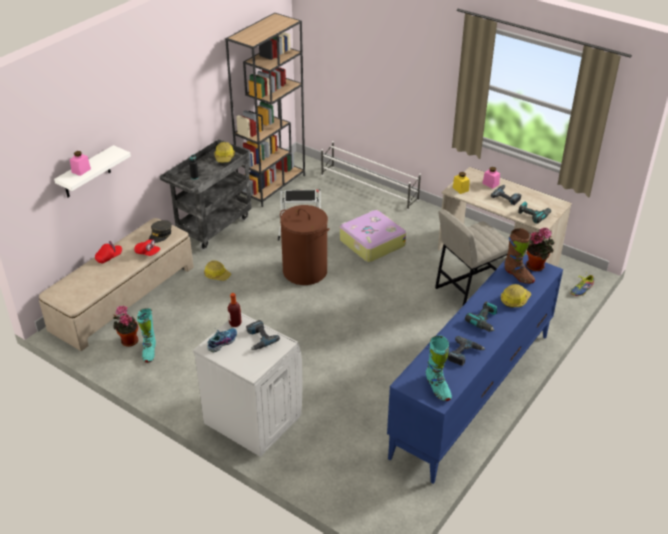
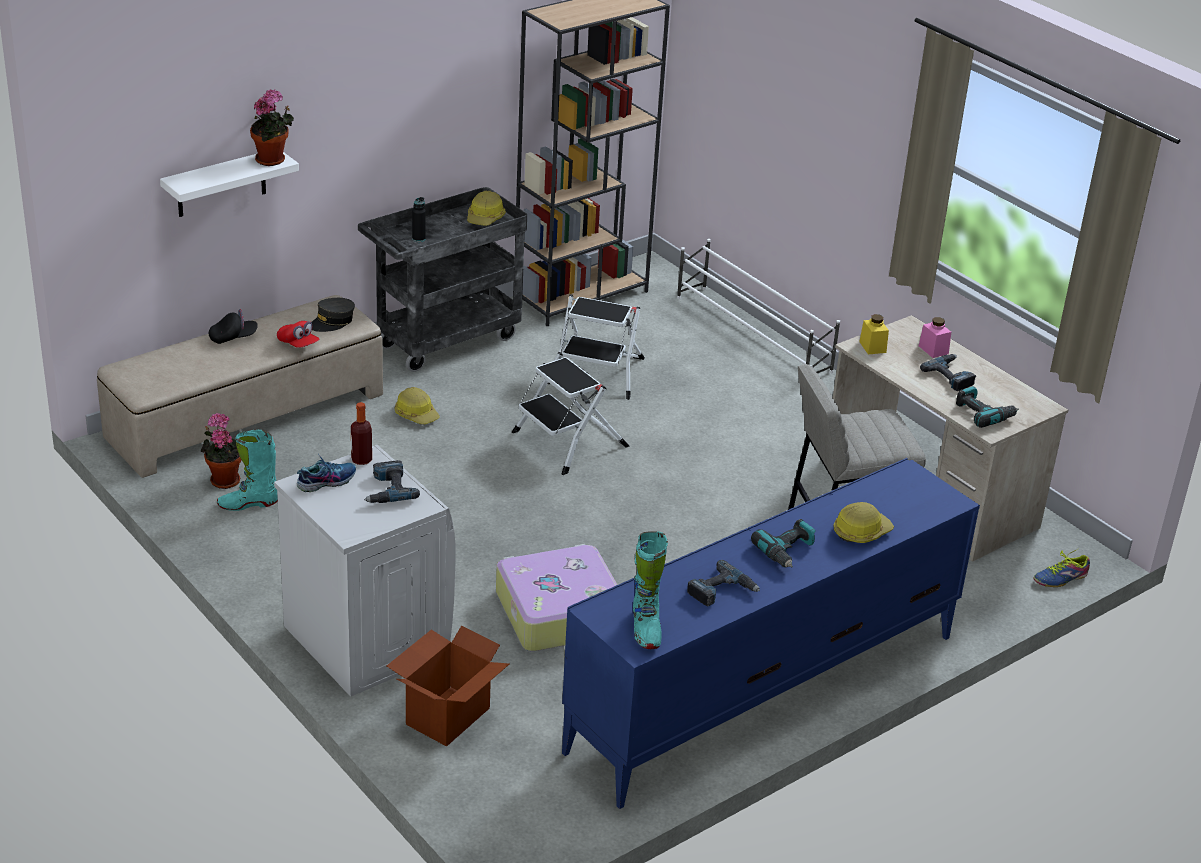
camera: 15 degrees right, 5 degrees down
(81, 170) = (207, 175): pink jar -> none
(109, 257) = (233, 337): red cap -> black cap
(149, 352) = (248, 504): turquoise boot -> turquoise boot turned 60 degrees clockwise
(305, 271) = (569, 441): brown laundry basket -> step ladder
(317, 453) = (447, 716): none -> cardboard box
(371, 243) = (709, 421): suitcase -> suitcase (558, 612)
(518, 276) = (890, 497): brown boot -> none
(537, 266) = (933, 490): potted plant -> potted plant (273, 160)

